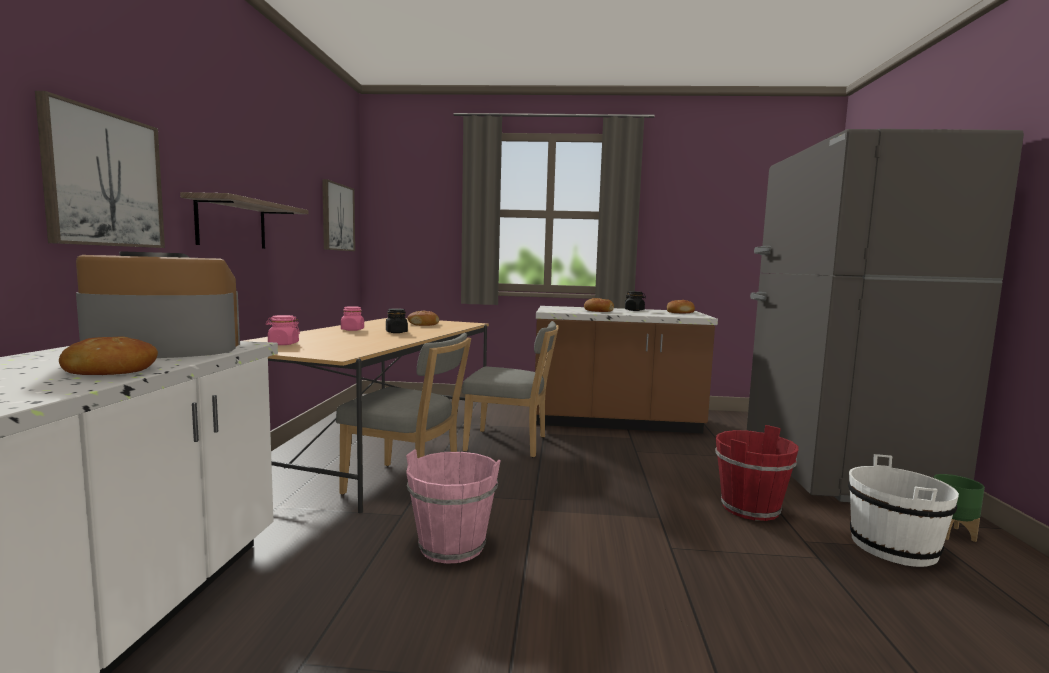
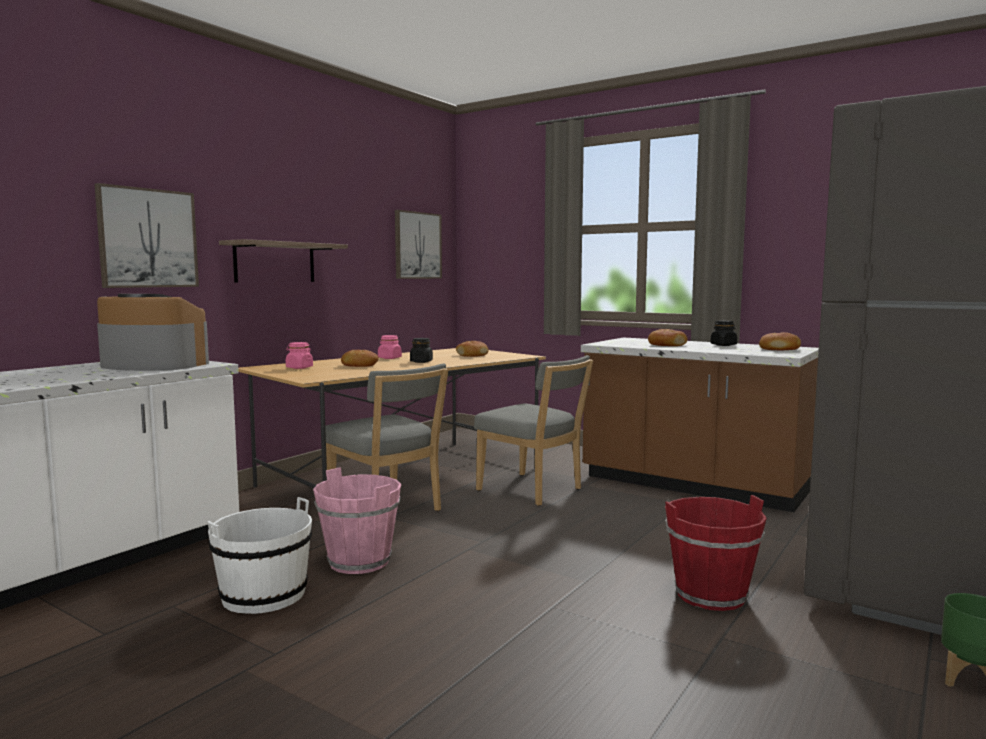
camera: 30 degrees right, 0 degrees up
(110, 371) = (86, 376): bread -> bread (359, 365)
(893, 546) = (840, 671): white bucket -> white bucket (264, 595)

